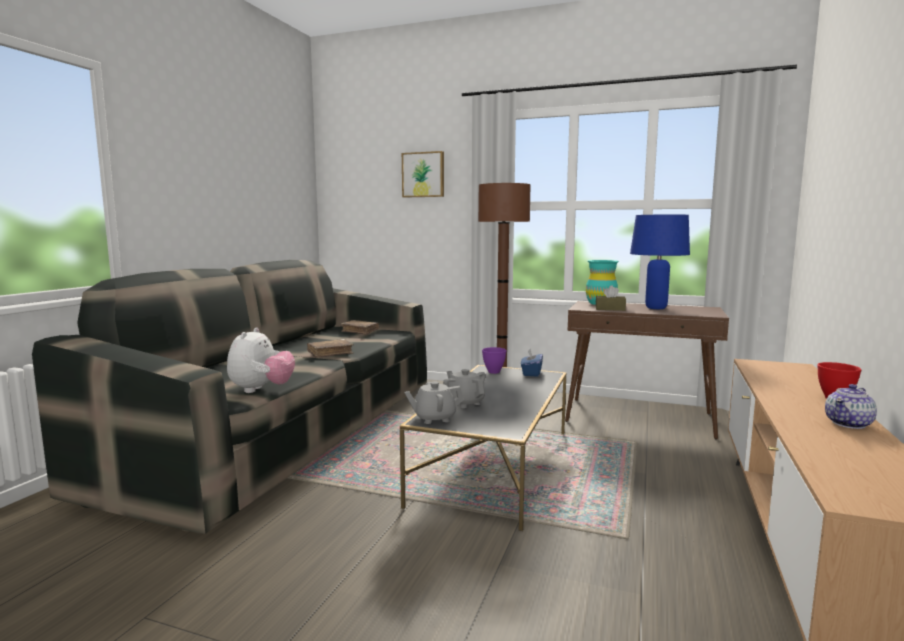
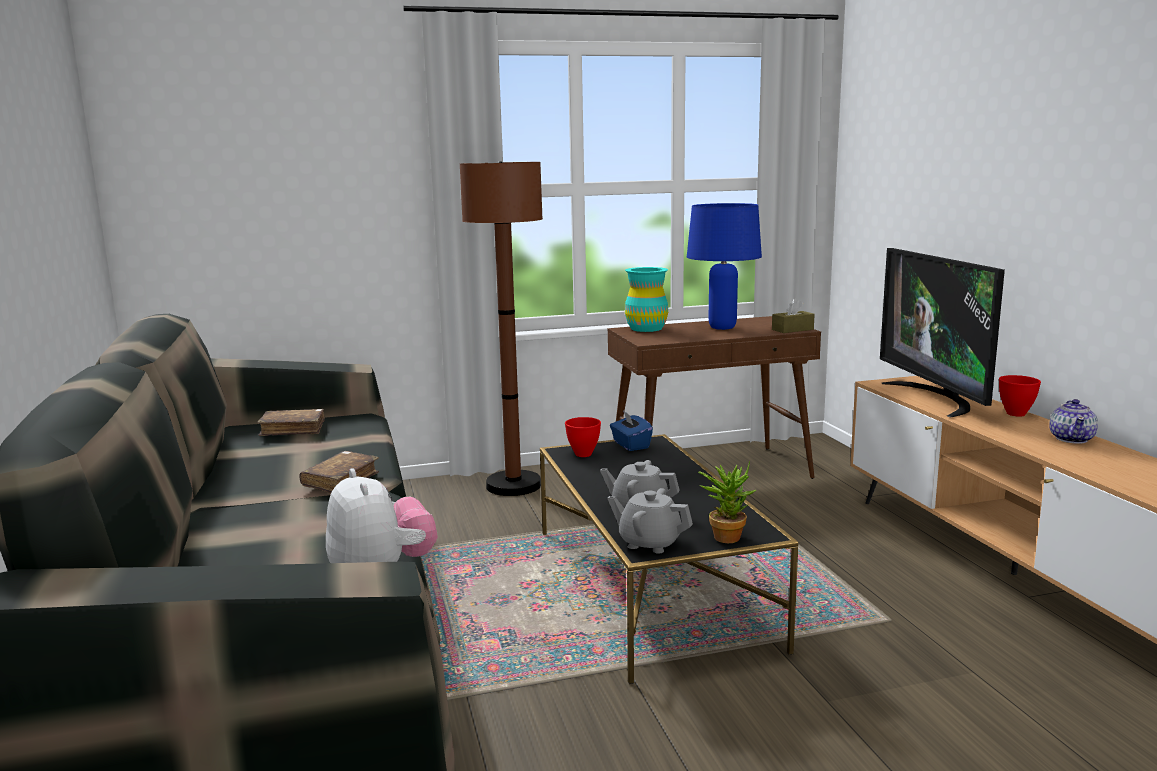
camera: 35 degrees left, 5 degrees up
(423, 175) = (331, 141): picture -> none
(434, 418) = (649, 543): grey teapot -> grey teapot turned 75 degrees clockwise
(485, 426) = (726, 535): none -> potted plant
(493, 372) = (583, 454): purple bowl -> red bowl
(610, 309) = (680, 337): brown tissue box -> brown tissue box (792, 329)
(780, 378) = (936, 398): none -> television

